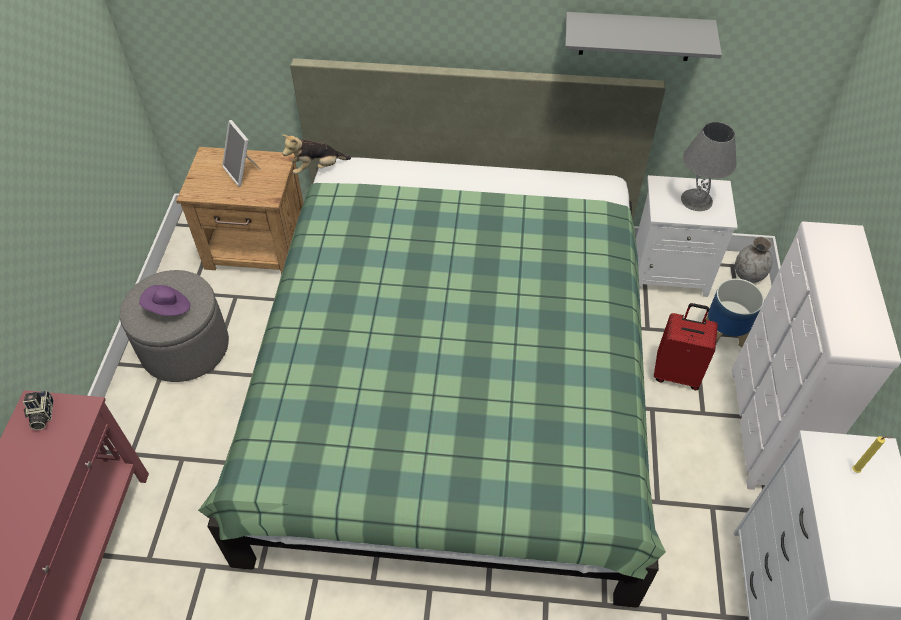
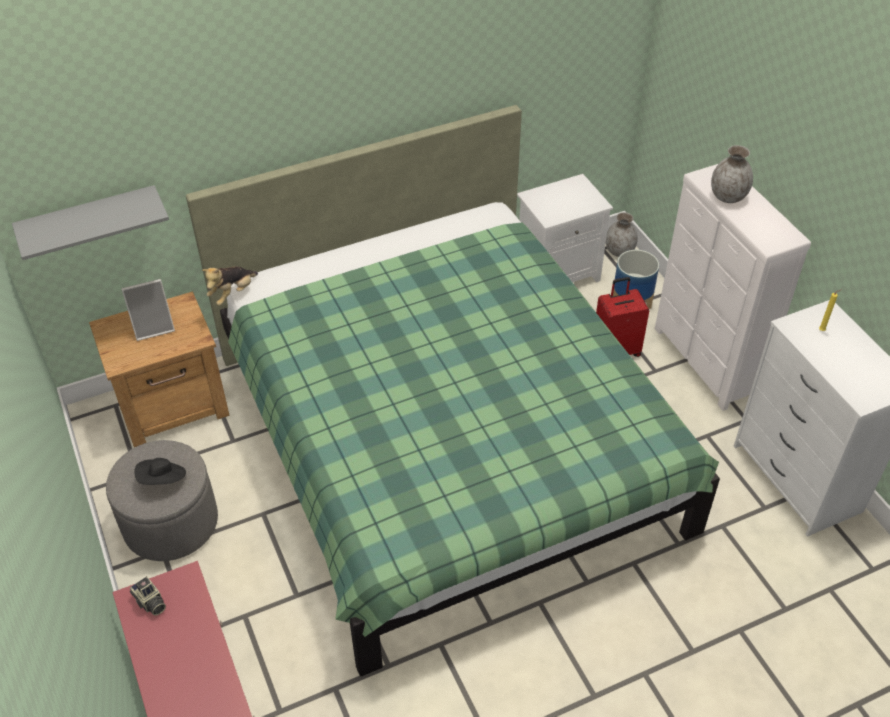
camera: 30 degrees left, 5 degrees down
(168, 309) = (163, 480): purple hat -> black hat
(242, 172) = (154, 327): picture frame -> picture frame turned 45 degrees counterclockwise
(636, 36) = (486, 74): grey shelf -> grey shelf (90, 221)
(697, 200) = (568, 198): grey table lamp -> none
(834, 267) = (728, 197): none -> grey vase

